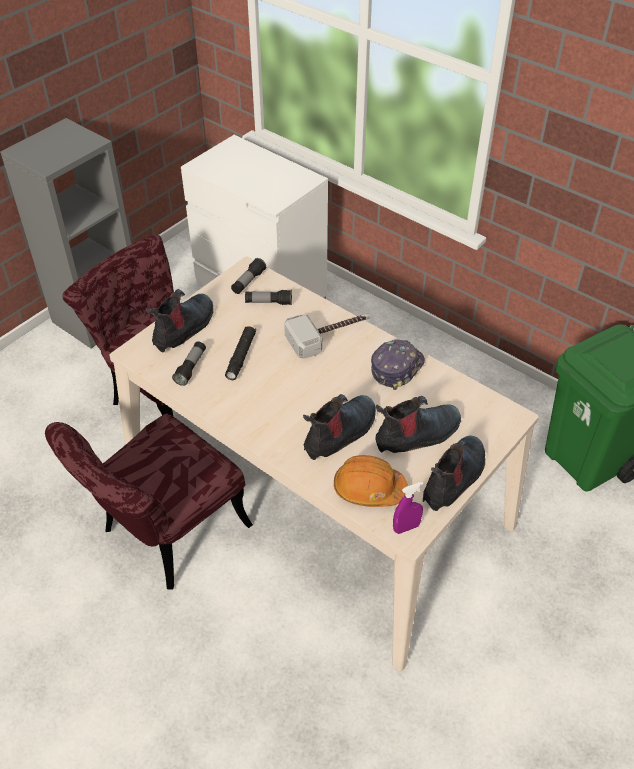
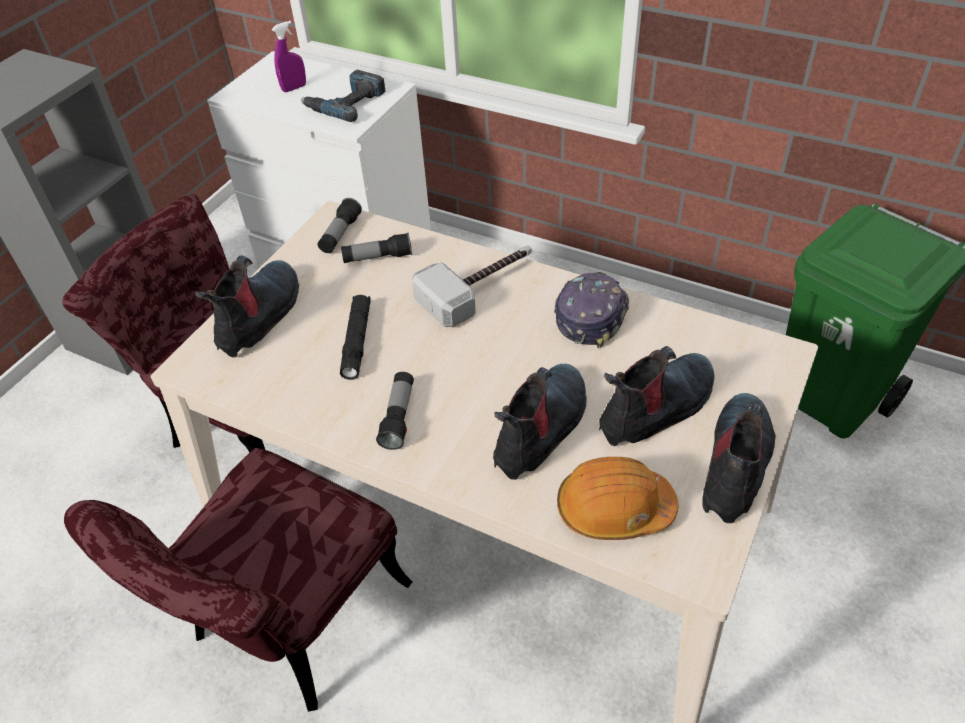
camera: 10 degrees left, 0 degrees up
(191, 368) = (284, 373): flashlight -> flashlight (398, 417)
(275, 185) = (346, 103): none -> power drill
(406, 527) = (694, 561): purple spray bottle -> purple spray bottle (294, 88)

